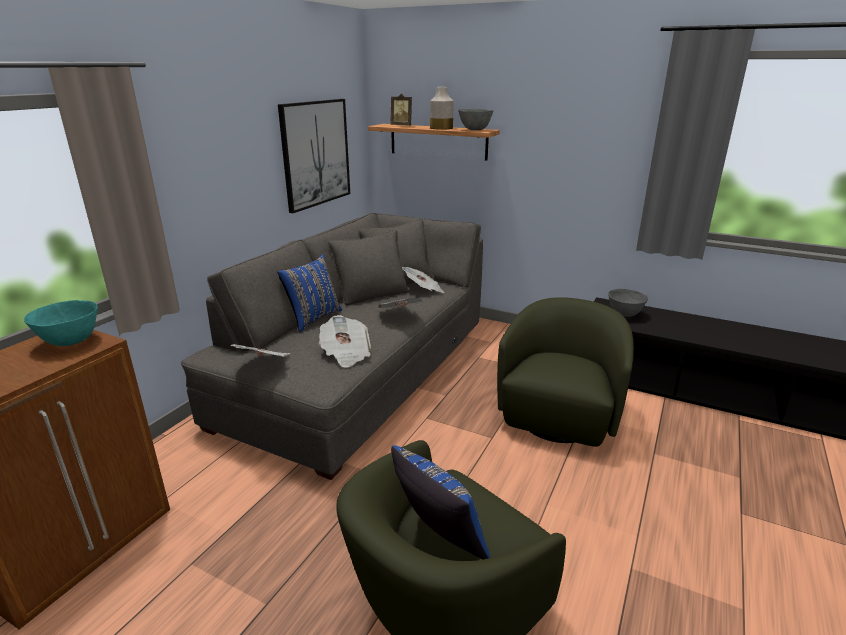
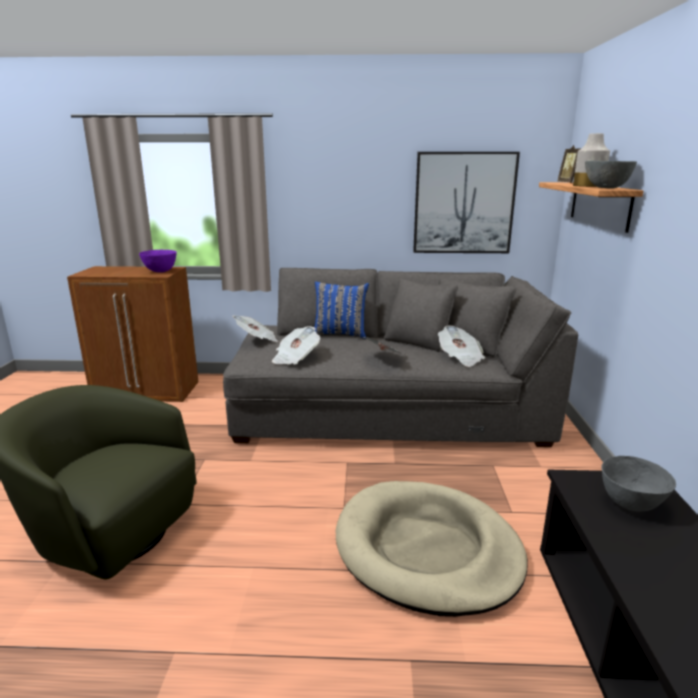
camera: 65 degrees right, 5 degrees down
(71, 342) = (160, 271): turquoise bowl -> purple bowl
(438, 541) = (89, 458): blue pillow -> none
(559, 415) = (427, 550): green armchair -> beige dog bed

